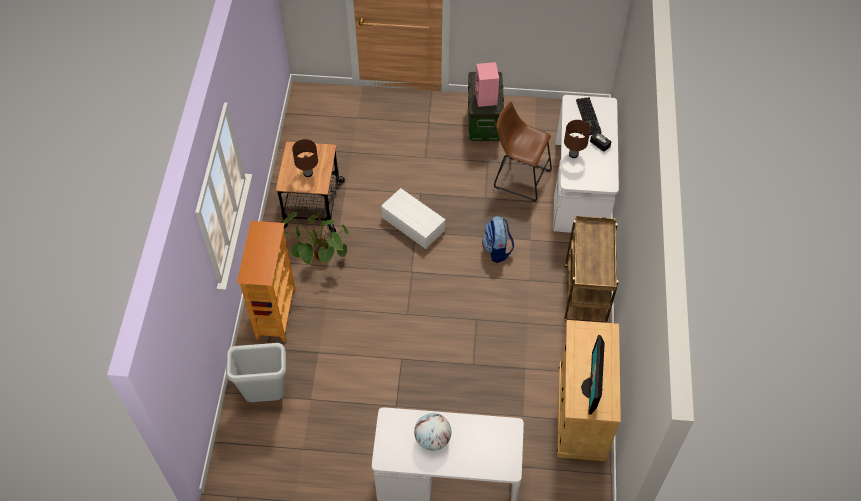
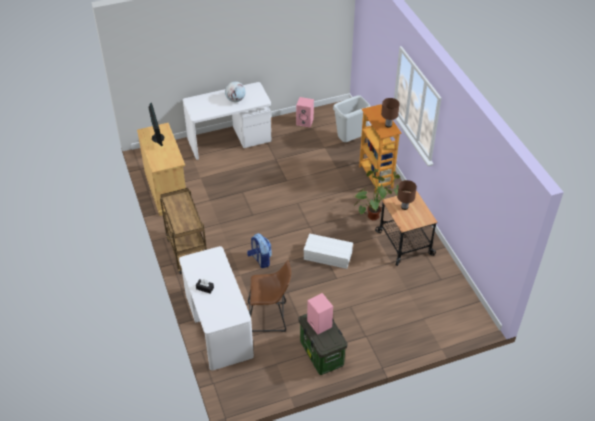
camera: 155 degrees right, 10 degrees down
(306, 467) = (305, 122): none -> pink speaker
(573, 154) = (222, 273): brown table lamp -> brown table lamp (388, 125)
(589, 117) = (221, 307): keyboard -> none

